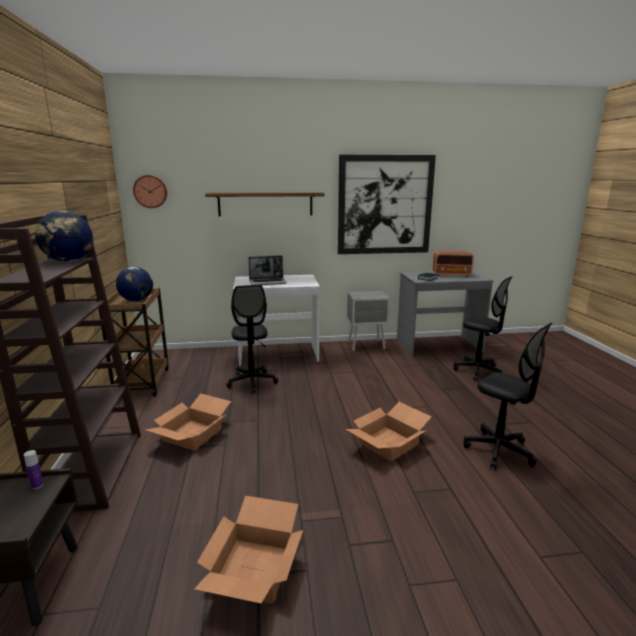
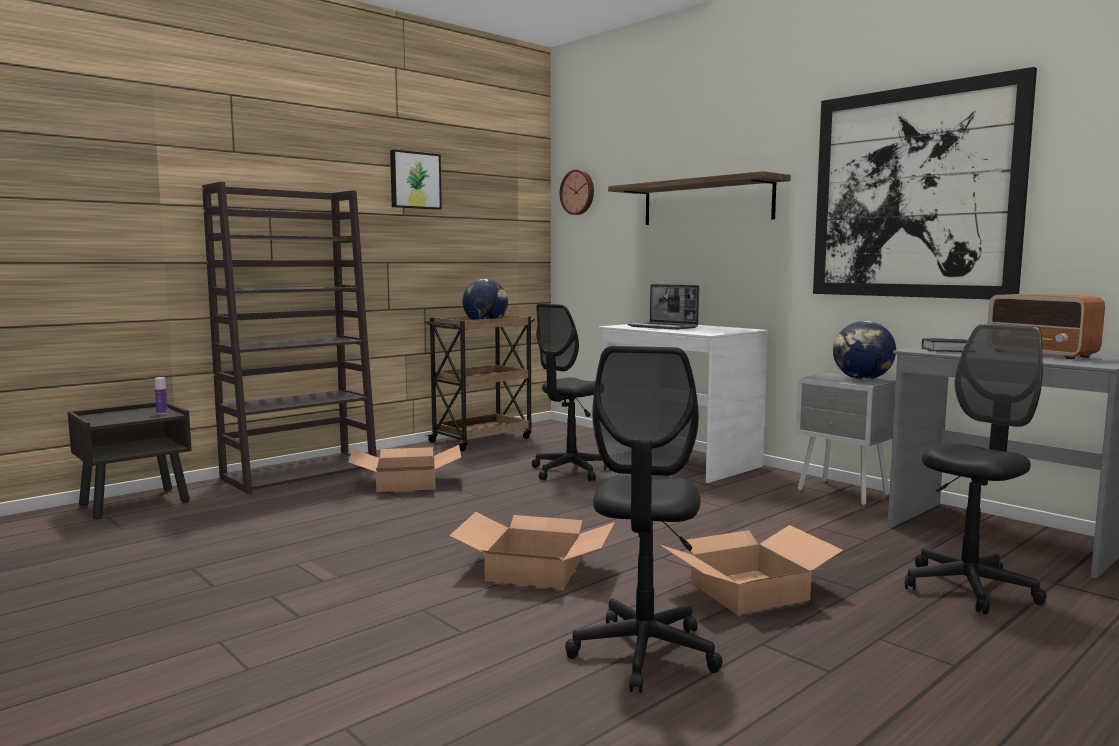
camera: 55 degrees right, 10 degrees down
(69, 261) = (325, 236): globe -> globe (862, 379)
(71, 193) = (414, 180): none -> picture
(254, 570) = (198, 564): cardboard box -> cardboard box (748, 592)
(478, 371) = (968, 588): black office chair -> black office chair turned 135 degrees counterclockwise

